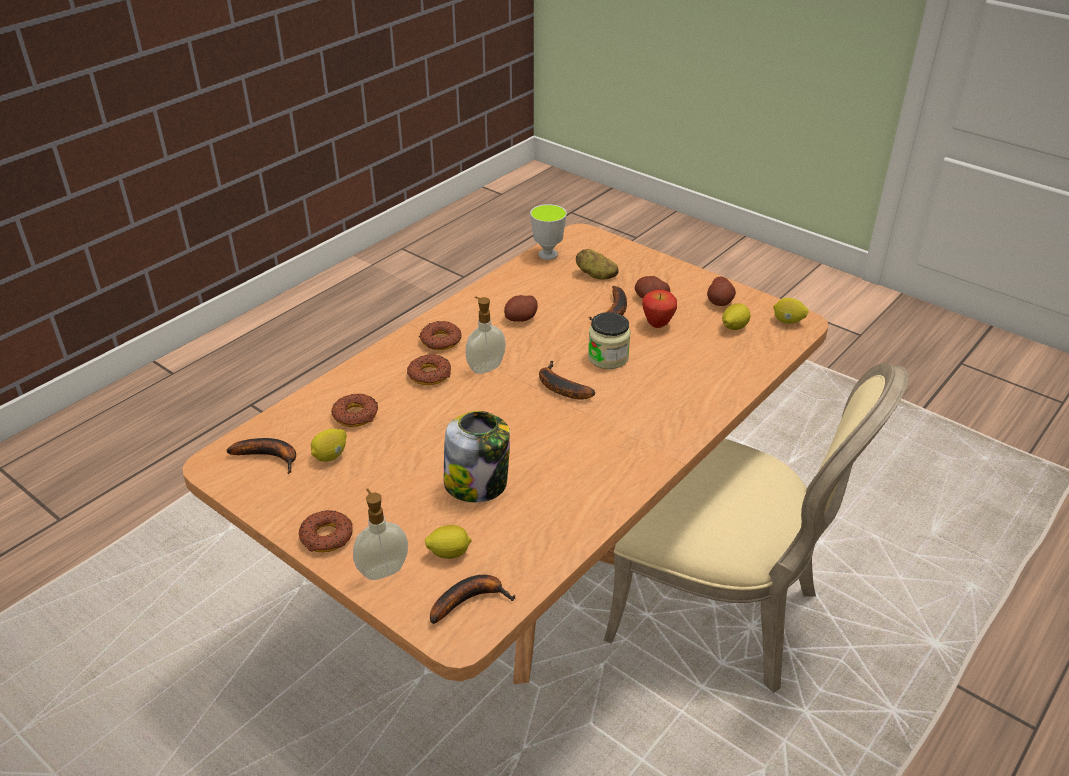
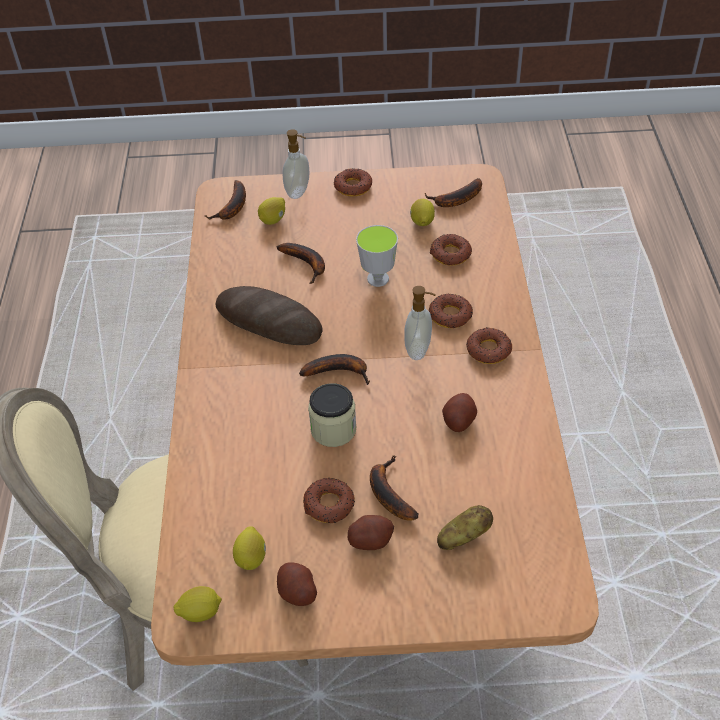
camera: 140 degrees right, 10 degrees up
(477, 484) = (307, 264): jar -> banana
(548, 254) = (549, 532): cup -> cup (378, 279)
(570, 455) = (269, 321): none -> bread
(657, 325) = (329, 505): apple -> donut

